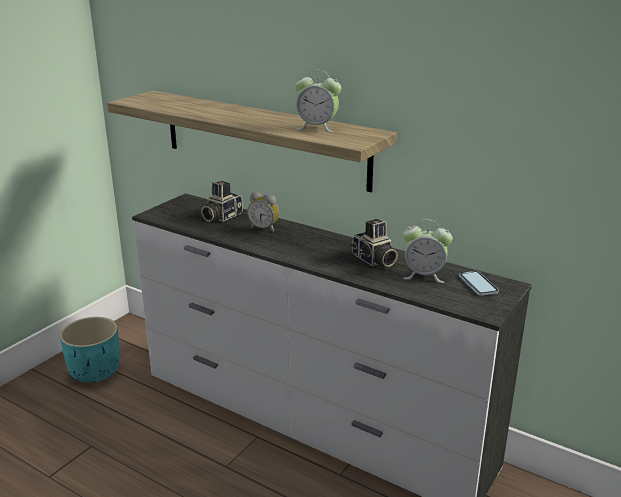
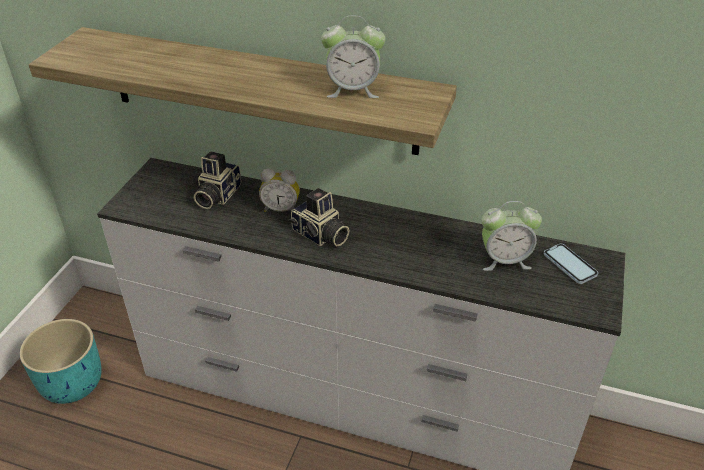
camera: 15 degrees left, 15 degrees up
(373, 260) = (436, 244): camera -> camera (320, 235)

